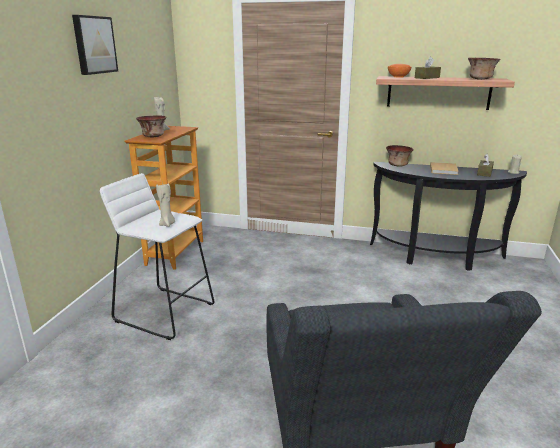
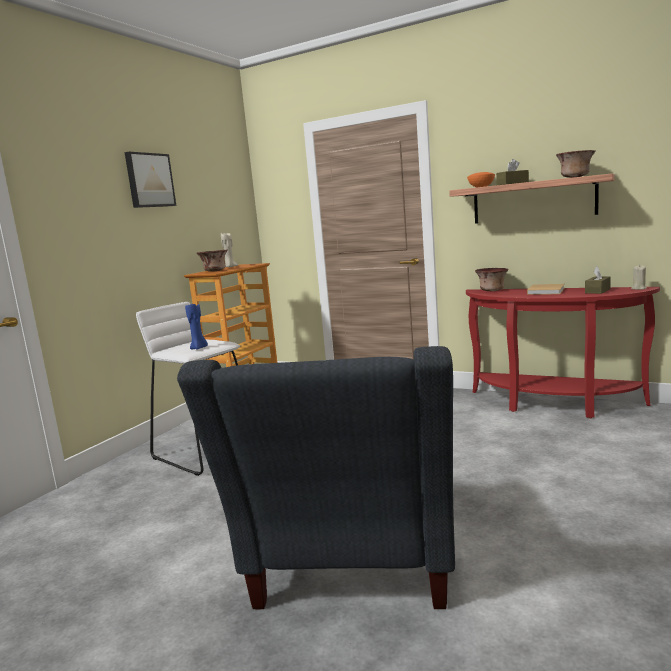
camera: 15 degrees right, 10 degrees down
(167, 224) = (199, 348): beige candle -> blue candle
(436, 257) = (552, 405): black console table -> red console table

